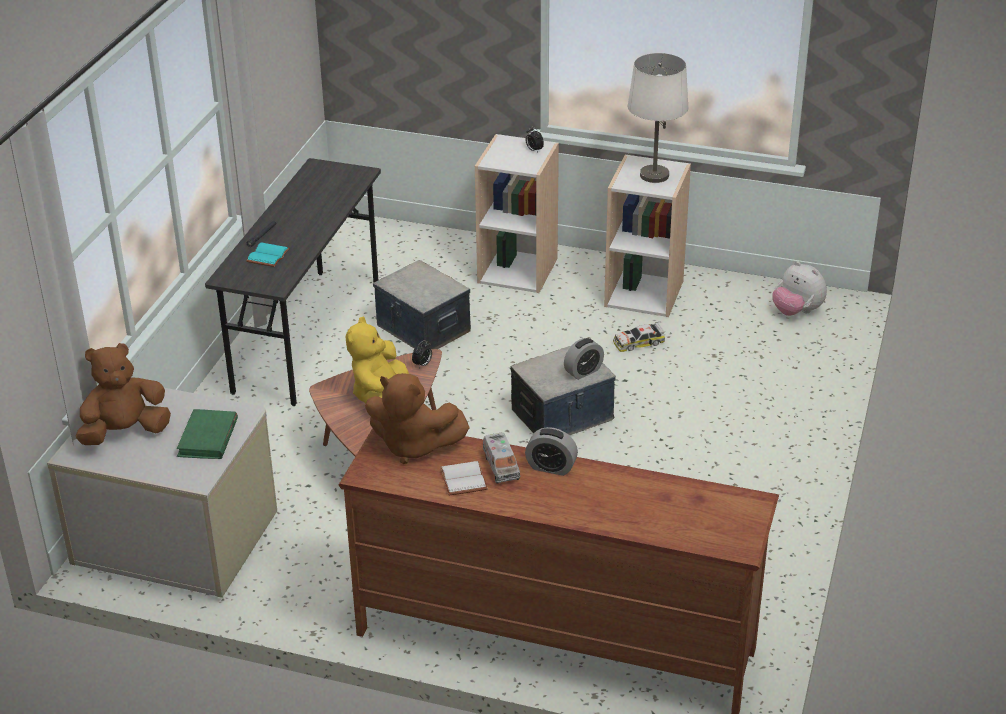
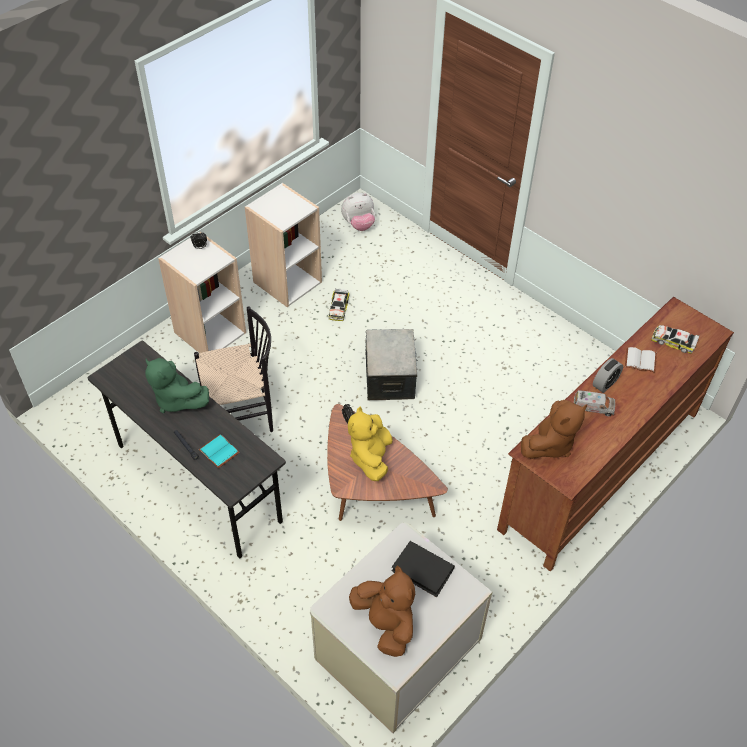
camera: 65 degrees left, 15 degrees up
(125, 432) = (385, 624): brown plush toy -> brown plush toy turned 150 degrees clockwise
(208, 438) = (423, 570): green book -> black book
(317, 211) = (176, 399): none -> green plush toy
(379, 396) = (371, 457): yellow plush toy -> yellow plush toy turned 60 degrees clockwise
(423, 329) = (241, 412): storage box -> black chair
(465, 479) = (599, 430): white book -> white book (641, 360)
(583, 371) = (399, 342): alarm clock -> none
(654, 175) = (284, 205): white table lamp -> none
(683, 511) = (673, 342): none -> toy car

